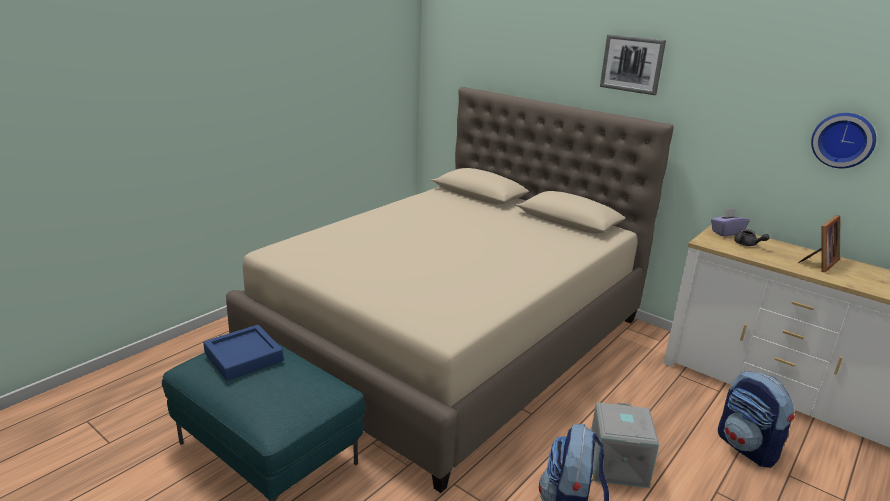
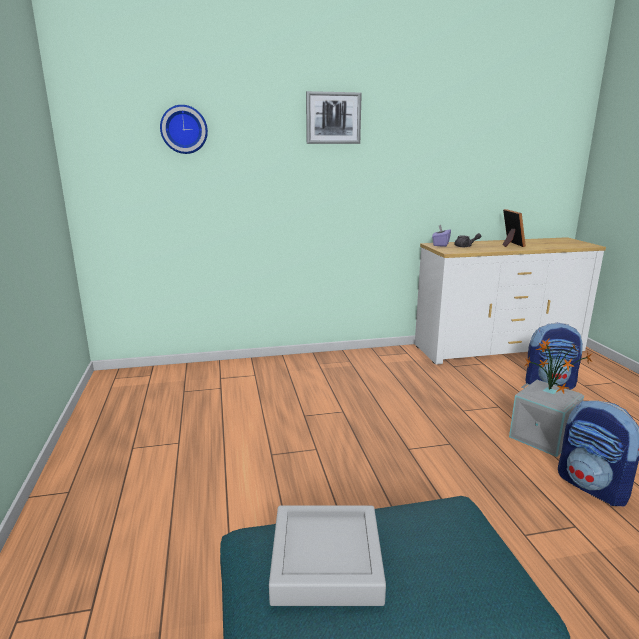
camera: 50 degrees left, 5 degrees down
(244, 357) = (326, 561): blue tray -> grey tray
(451, 338) = (295, 431): beige bed -> none
(626, 416) = (549, 389): none -> potted plant
(843, 140) = (494, 155): wall clock -> wall clock (184, 129)

